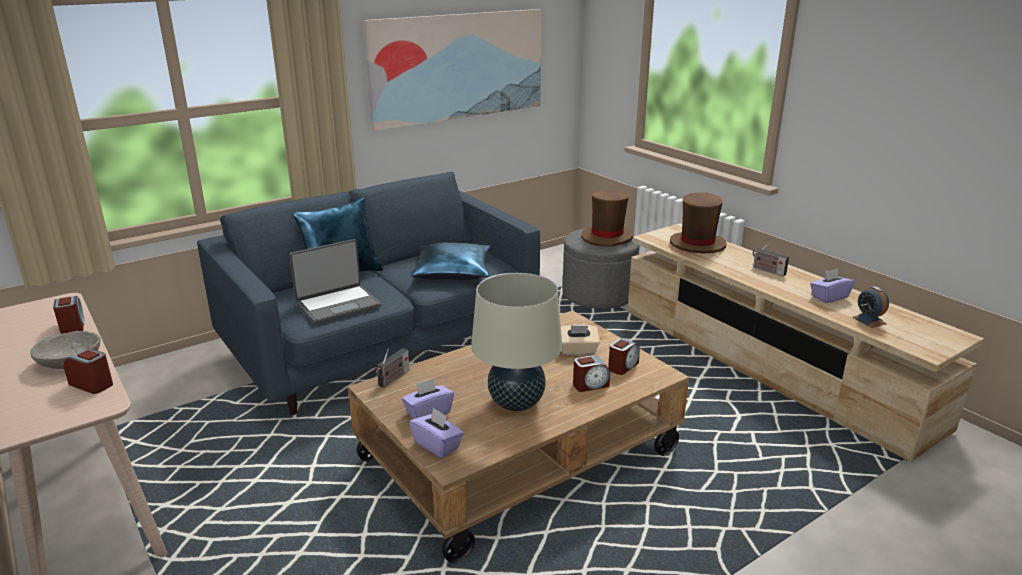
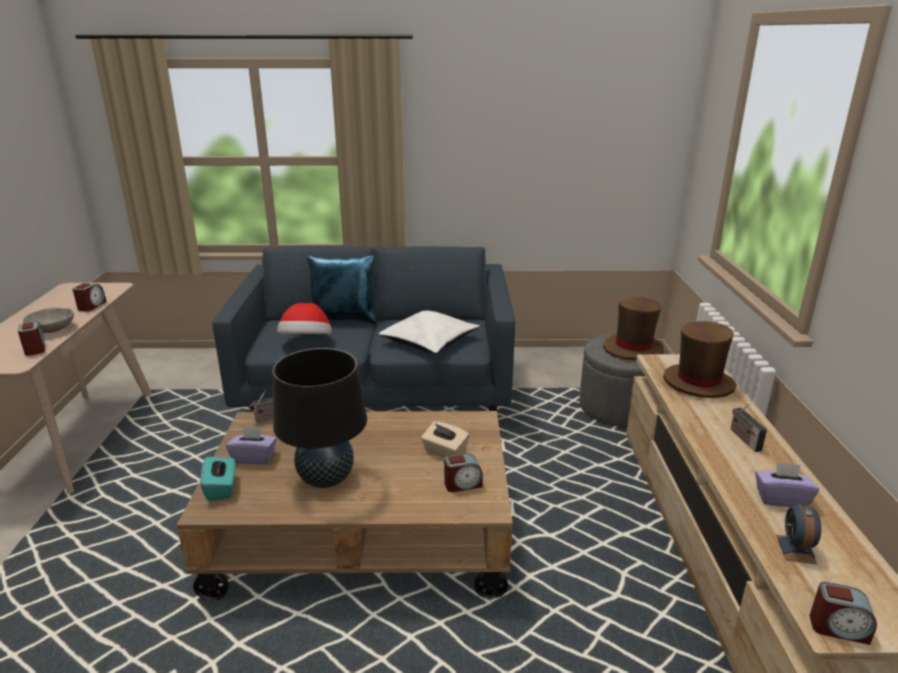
camera: 35 degrees right, 0 degrees up
(338, 305) = (307, 343): laptop -> hat
(437, 445) = (221, 488): purple tissue box -> turquoise tissue box
(453, 271) = (429, 341): blue pillow -> white pillow
(458, 66) = (530, 146): picture -> none
(516, 403) = (326, 478): beige table lamp -> black table lamp
(590, 385) = (408, 489): alarm clock -> alarm clock (838, 628)

